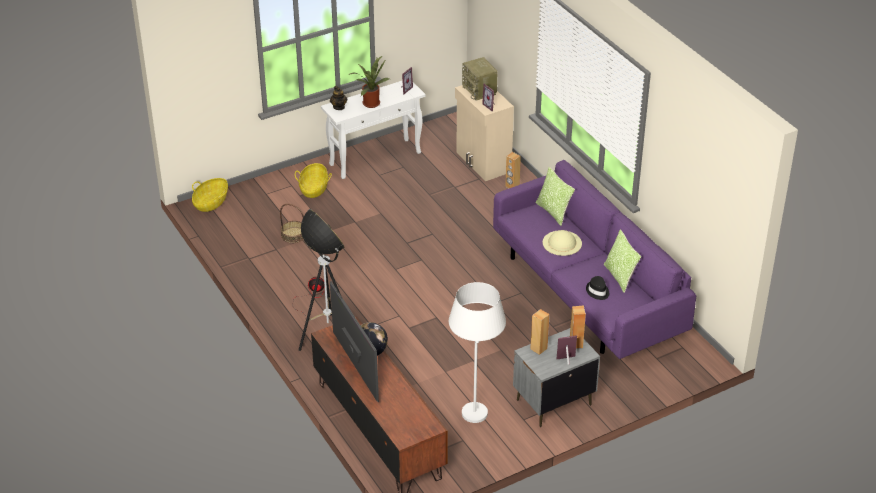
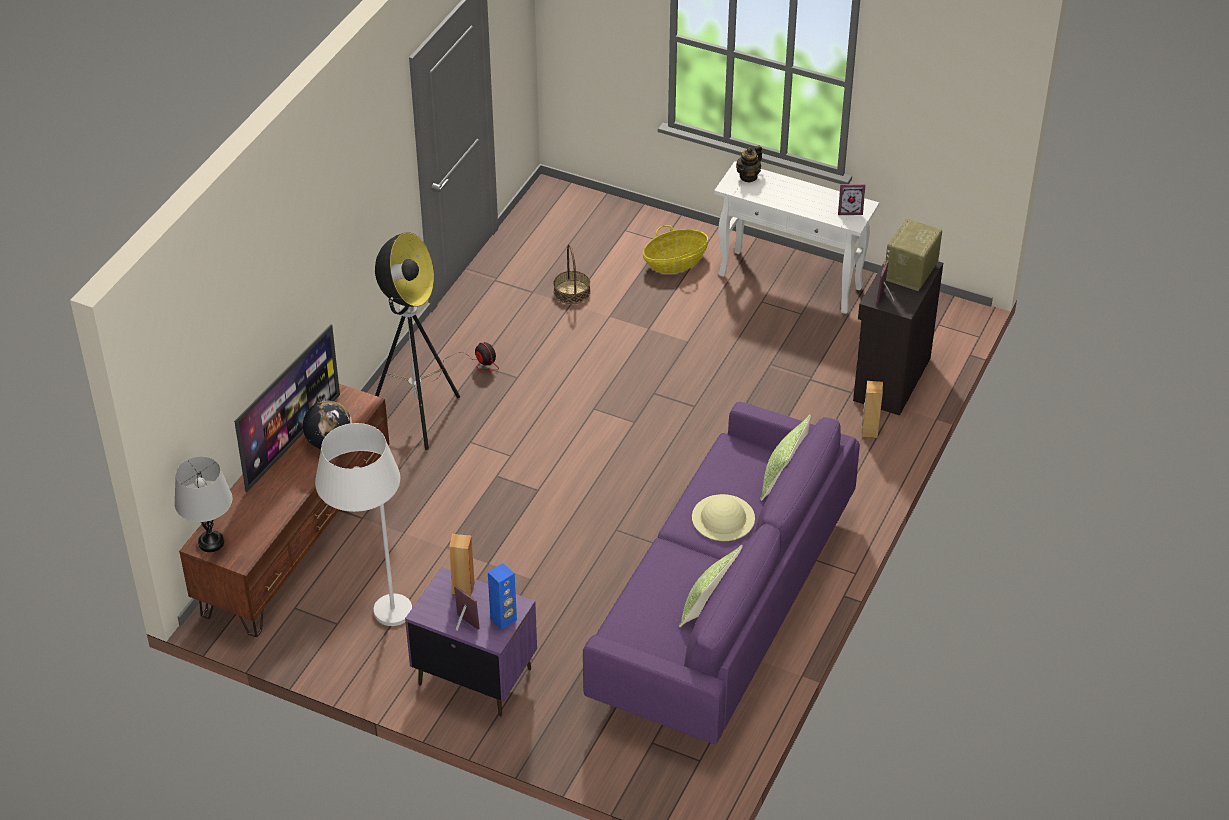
camera: 55 degrees right, 5 degrees up
(211, 203) = (563, 197): basket -> none
(370, 102) = (787, 197): potted plant -> none
(405, 434) = (211, 542): none -> grey table lamp
(483, 162) = (890, 379): beige cabinet -> black cabinet
(553, 402) = (474, 676): grey nightstand -> purple nightstand
(576, 344) = (503, 619): brown speaker -> blue speaker
(597, 291) = (654, 599): black hat -> none

